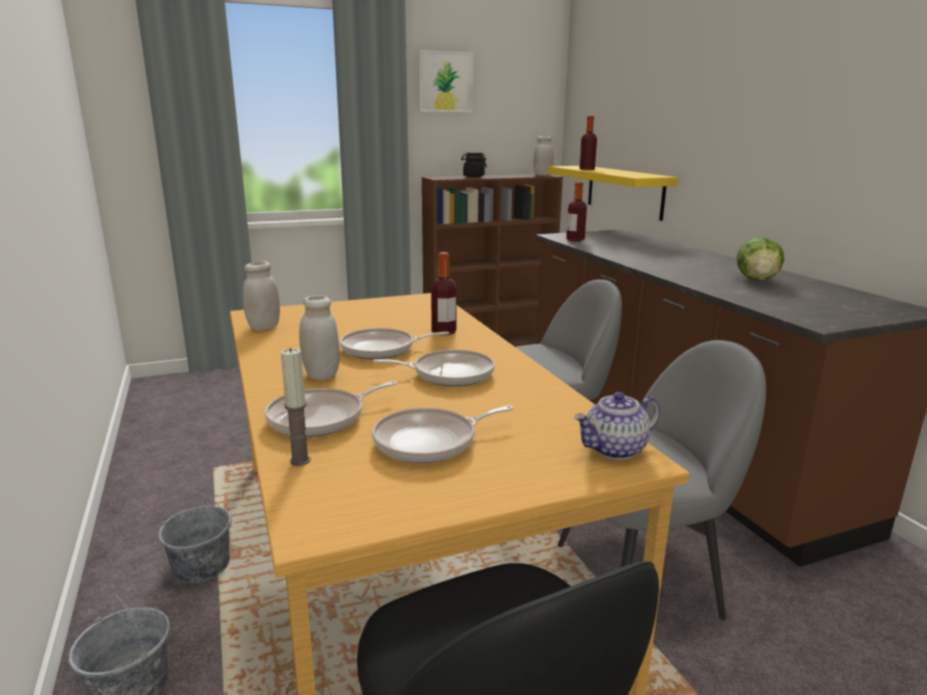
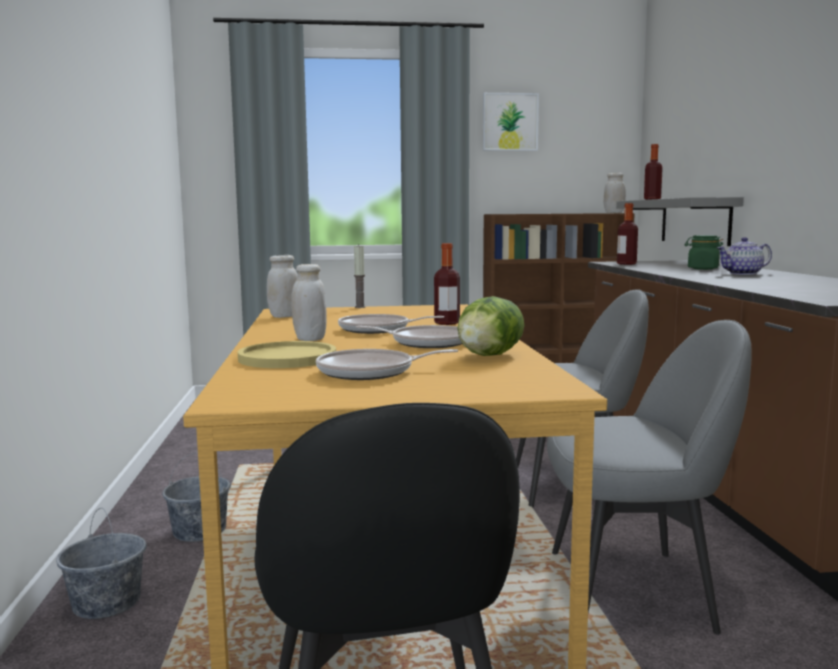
camera: 15 degrees right, 10 degrees down
(300, 460) = (249, 374): candle -> candle (360, 307)
(321, 418) = (287, 358): frying pan -> yellow plate
(473, 176) = (537, 213): black jar -> none
(615, 450) = (543, 384): teapot -> teapot (742, 273)
(624, 191) = (694, 221): yellow shelf -> grey shelf
(650, 250) = (702, 269): none -> green jar
(757, 280) = (800, 282): lettuce -> lettuce (489, 356)

